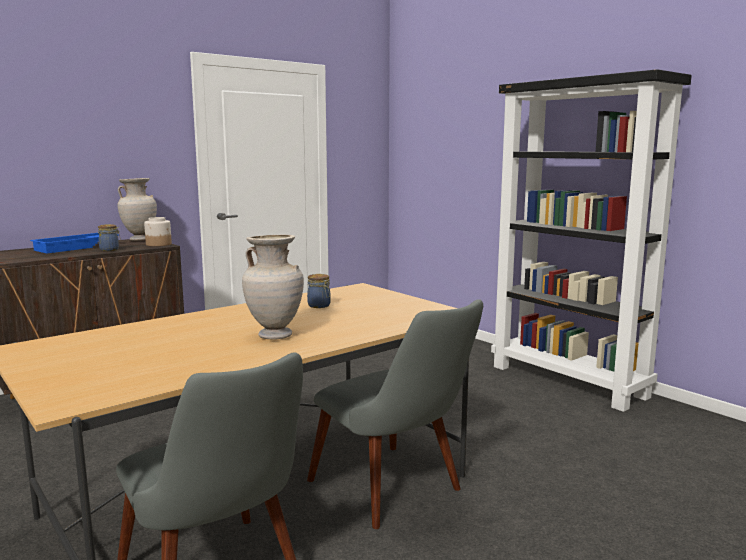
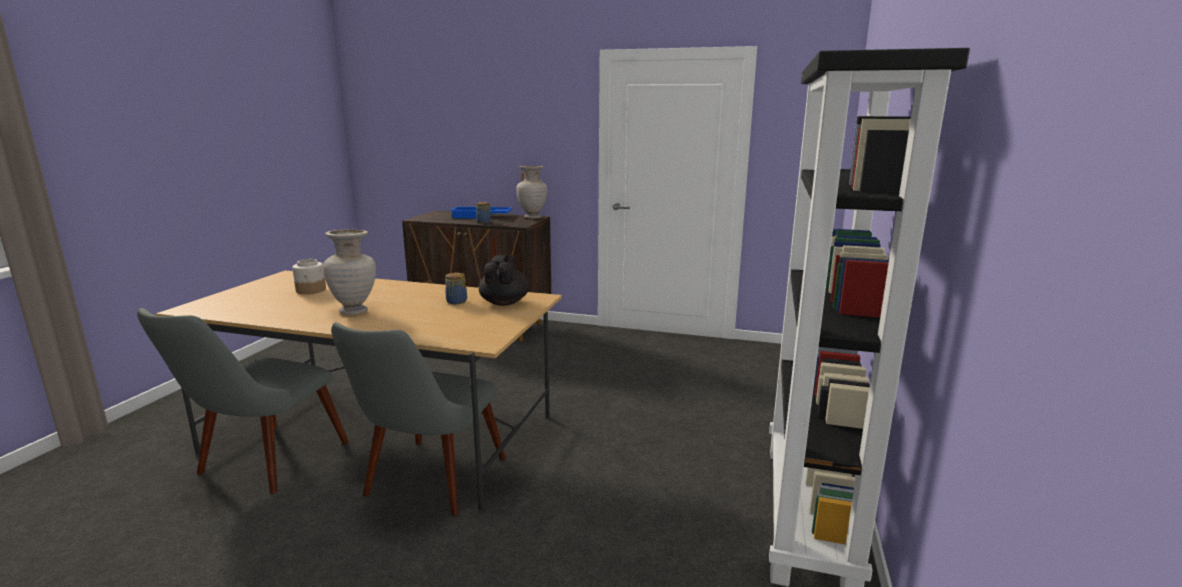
camera: 55 degrees right, 5 degrees up
(159, 244) = (522, 224): jar -> jar (311, 290)
(353, 296) = (505, 302): none -> black teapot

